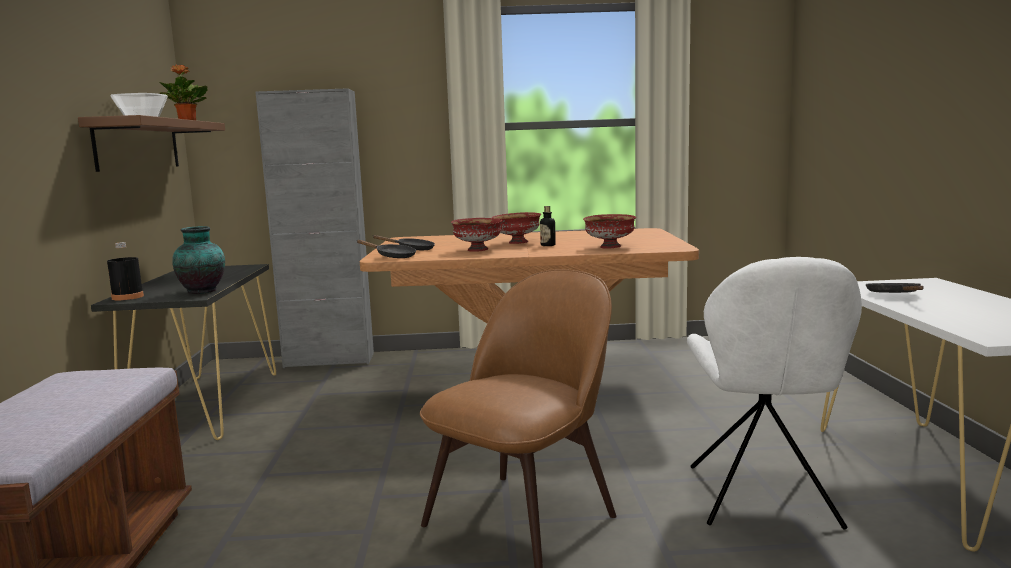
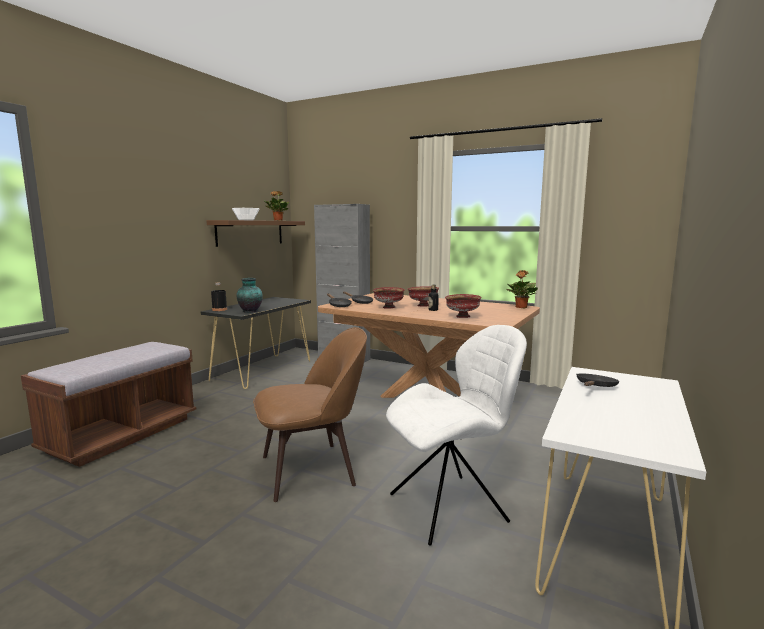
camera: 30 degrees right, 0 degrees up
(642, 231) = (521, 307): none -> potted plant
(762, 499) = (451, 507): white chair -> white chair turned 150 degrees counterclockwise

